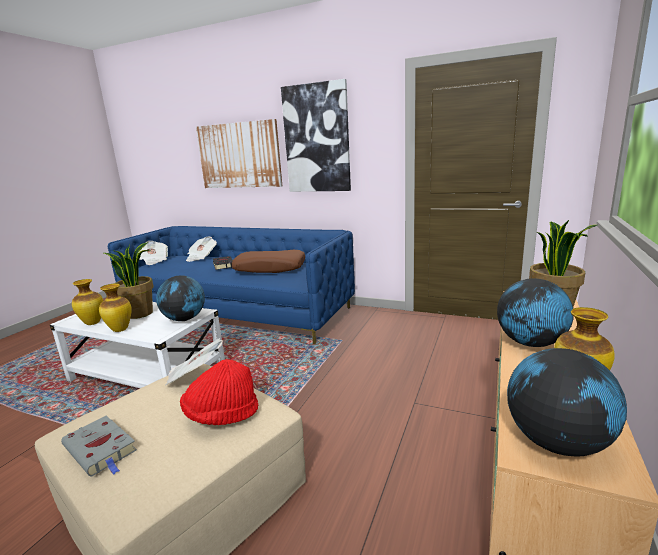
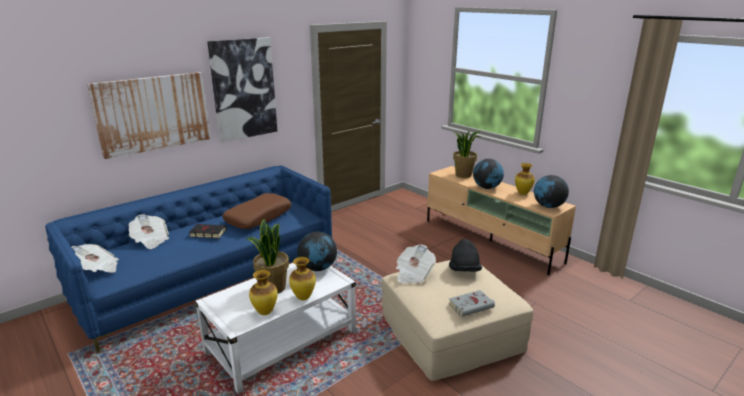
camera: 65 degrees left, 5 degrees up
(222, 415) = (464, 270): red hat -> black hat

